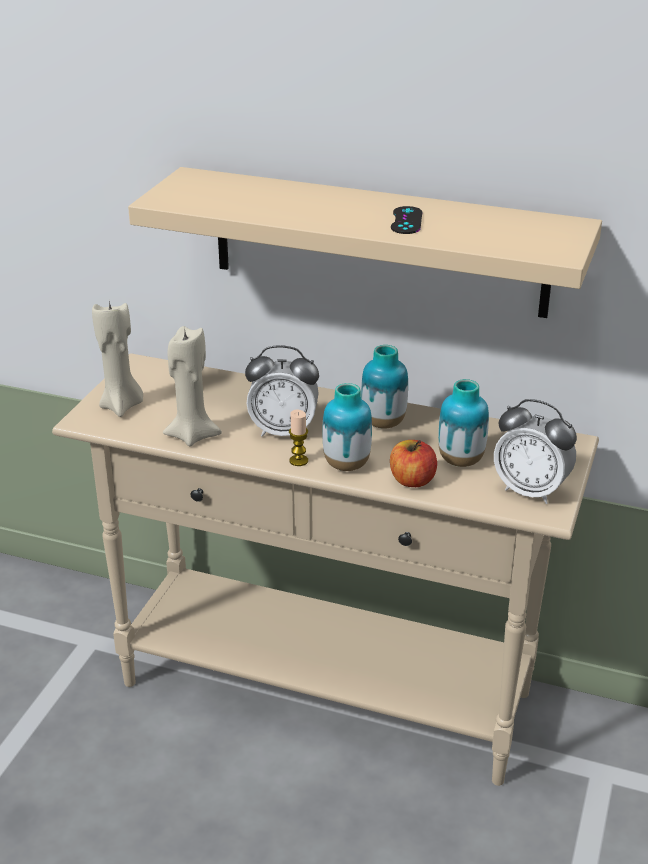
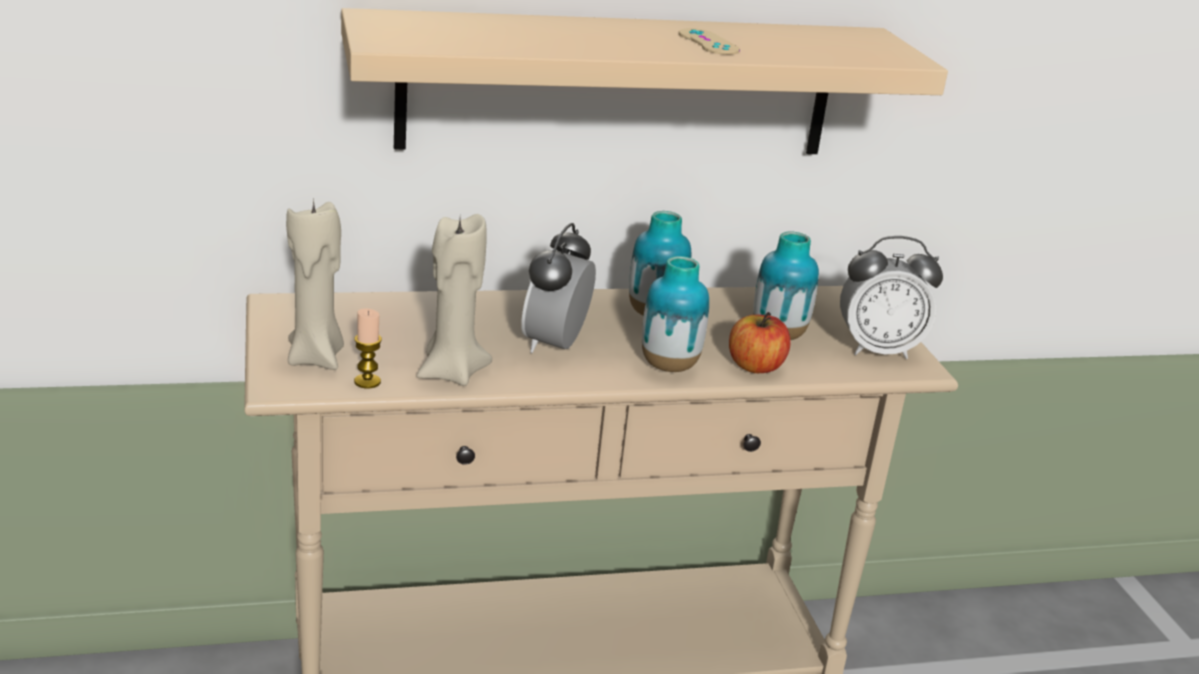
camera: 35 degrees left, 5 degrees down
(283, 431) = (555, 345): alarm clock -> alarm clock turned 135 degrees clockwise
(298, 461) = (611, 373): candle -> candle (367, 382)
(406, 220) = (708, 42): black game controller -> beige game controller

